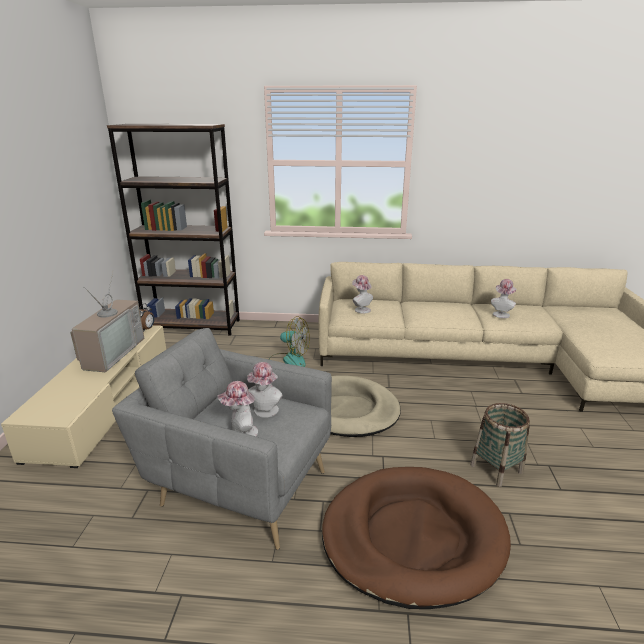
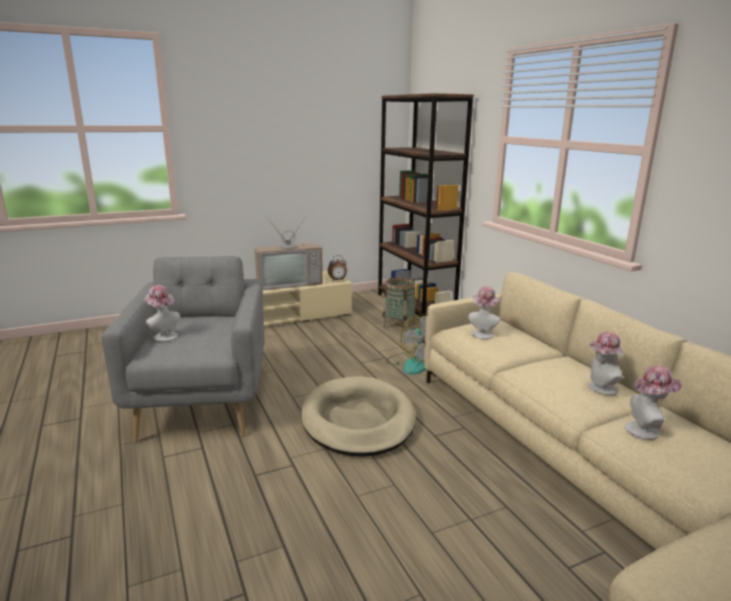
camera: 60 degrees right, 5 degrees down
(265, 412) = (201, 335): hat -> hat (599, 388)
(412, 537) = (173, 516): brown dog bed -> none
(496, 469) = (331, 566): basket -> basket (398, 325)

